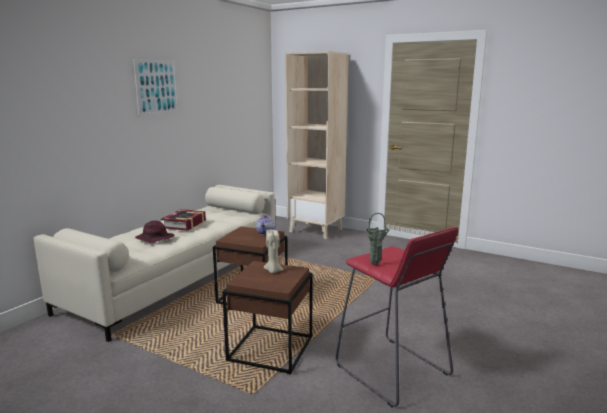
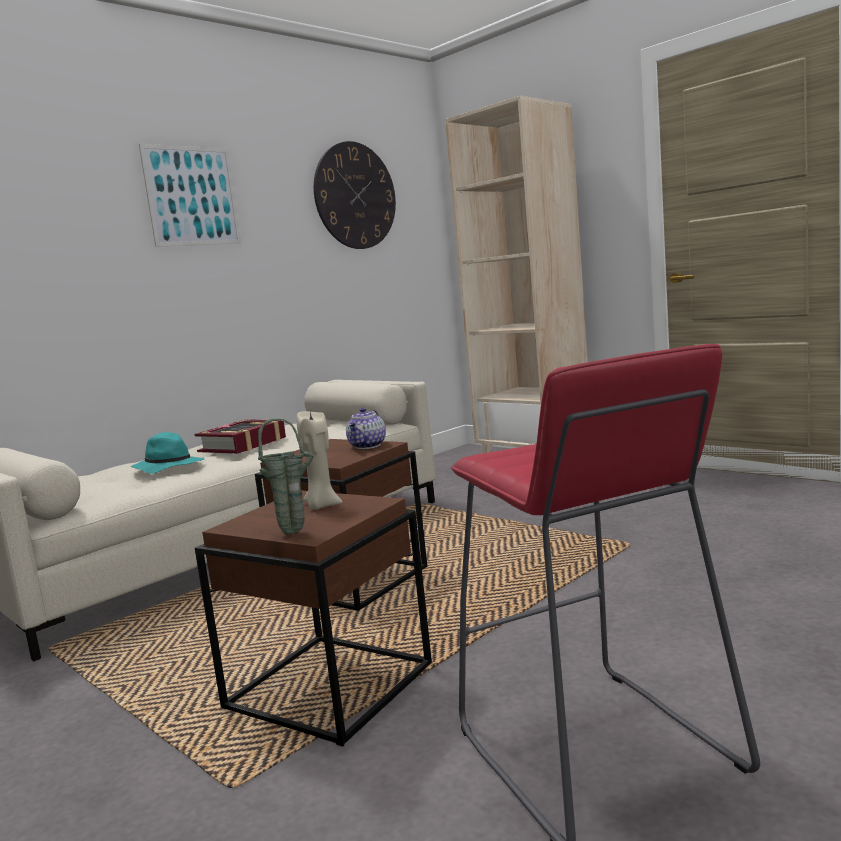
camera: 15 degrees right, 5 degrees down
(154, 239) = (168, 468): purple hat -> turquoise hat
(232, 85) = (355, 196): none -> wall clock
(376, 264) = (512, 464): green vase -> green vase (296, 533)

